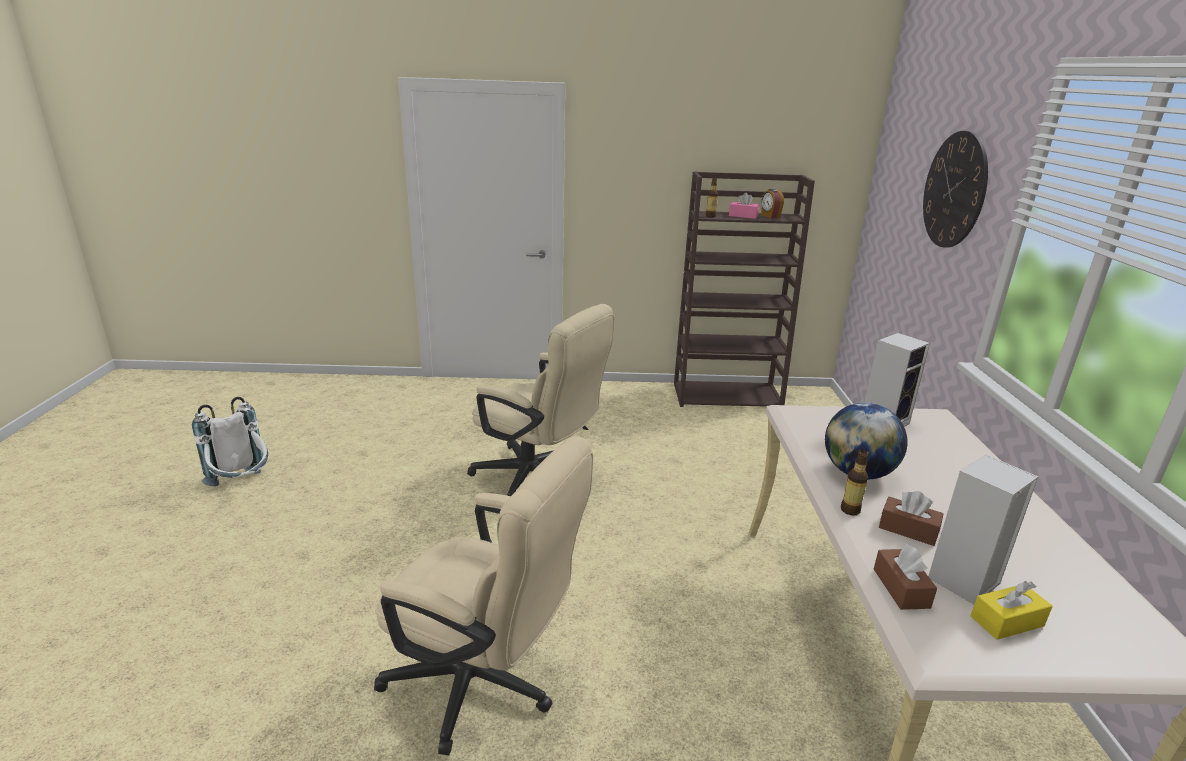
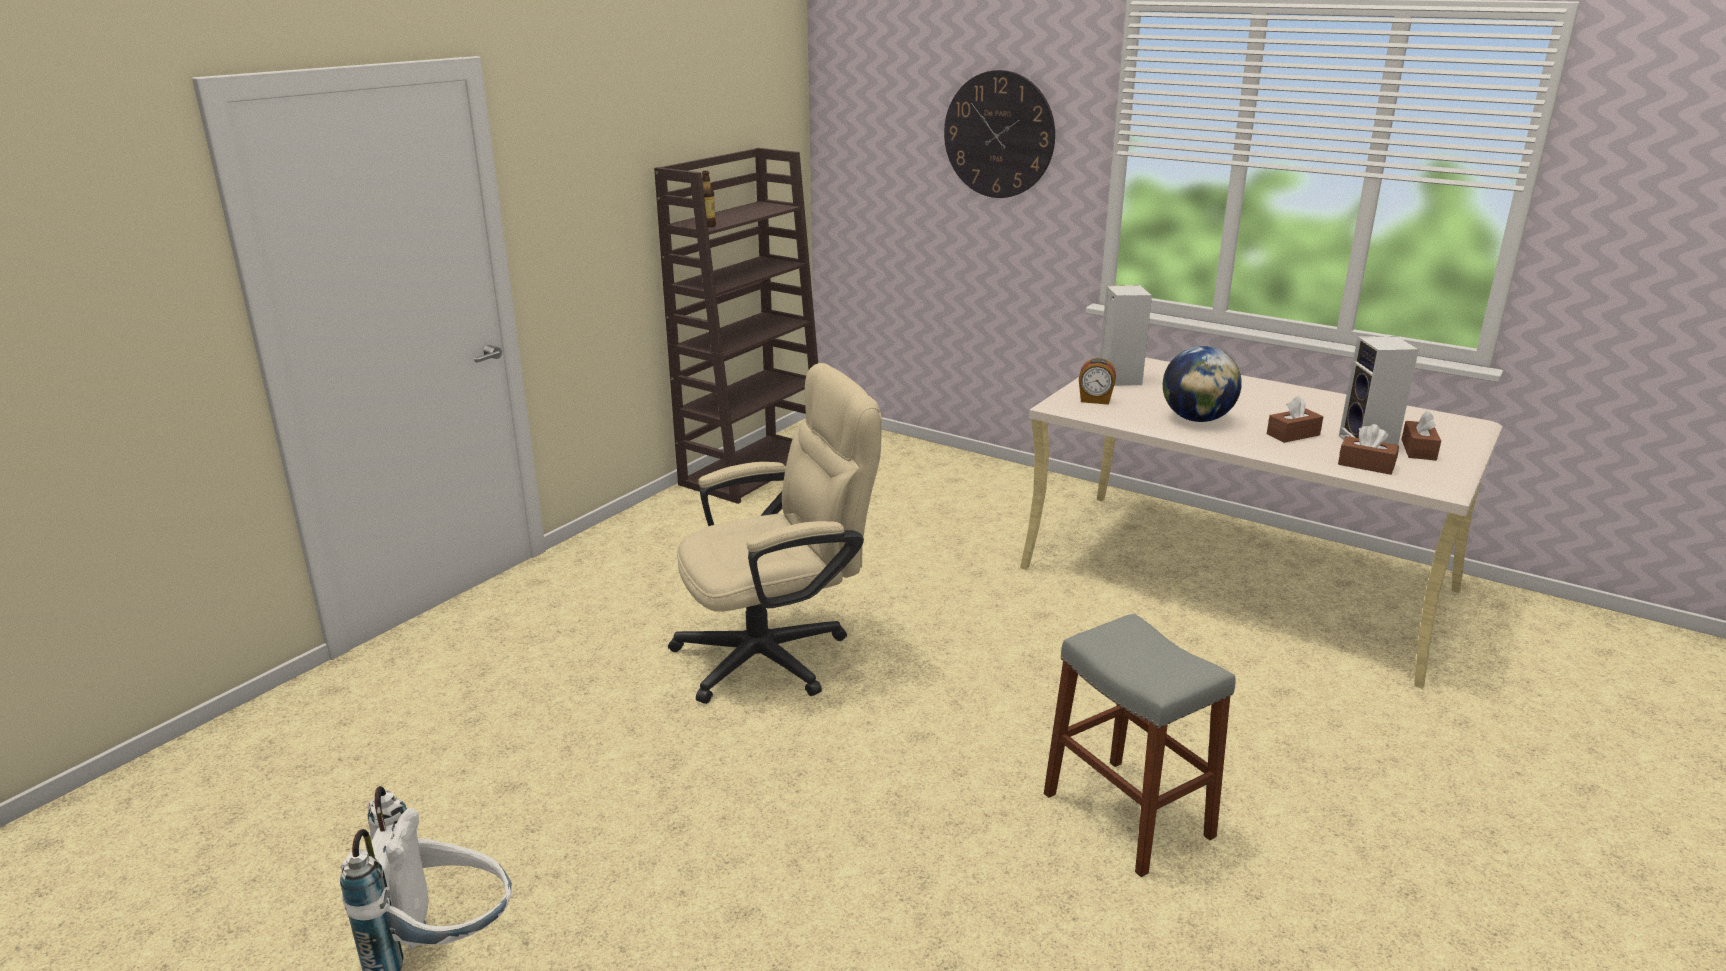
camera: 55 degrees left, 0 degrees up
(484, 685) = (1127, 815): beige office chair -> grey stool
(743, 216) = (731, 216): pink tissue box -> none
(770, 216) = (753, 209): alarm clock -> alarm clock (1095, 400)
(850, 510) = (1252, 442): bottle -> none
(1006, 621) = (1418, 450): yellow tissue box -> brown tissue box

